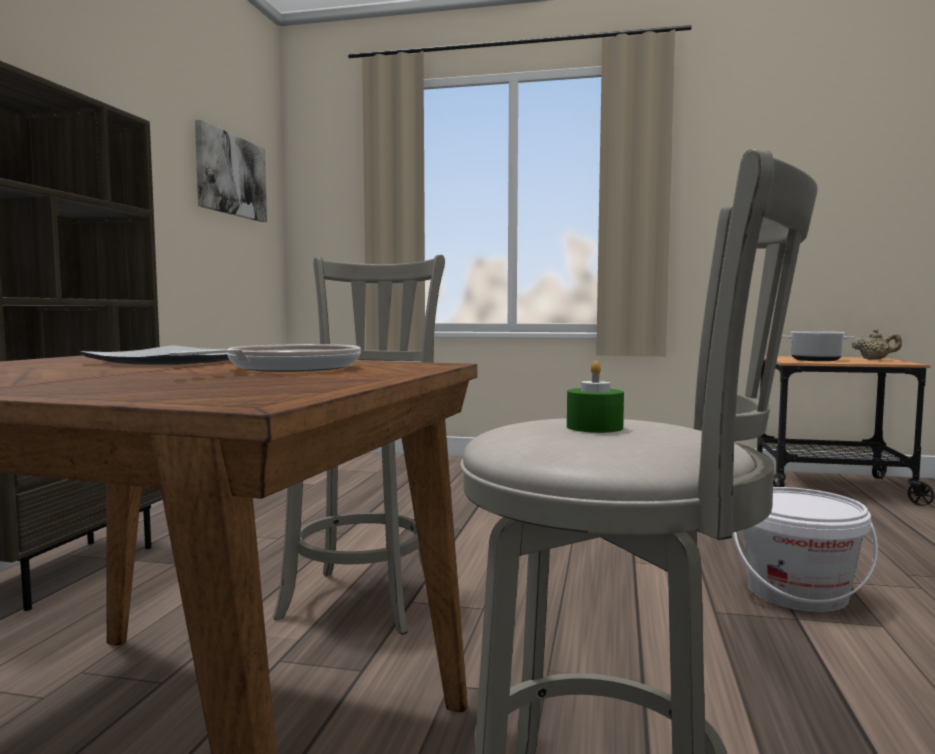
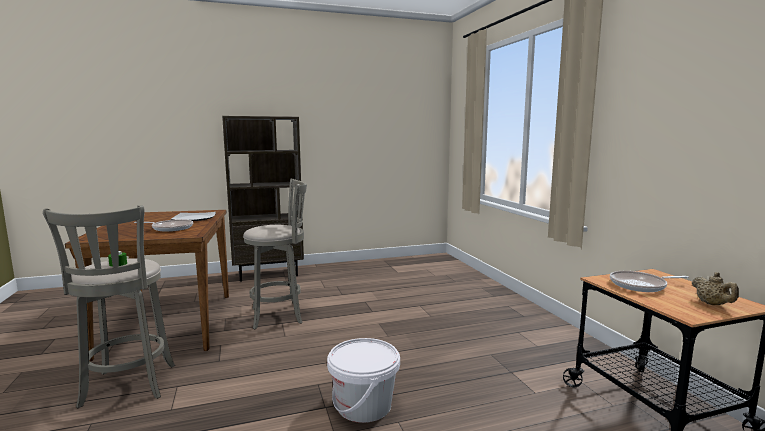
camera: 60 degrees right, 5 degrees up
(231, 175) = (400, 115): picture -> none
(816, 360) = (640, 285): cooking pot -> frying pan

